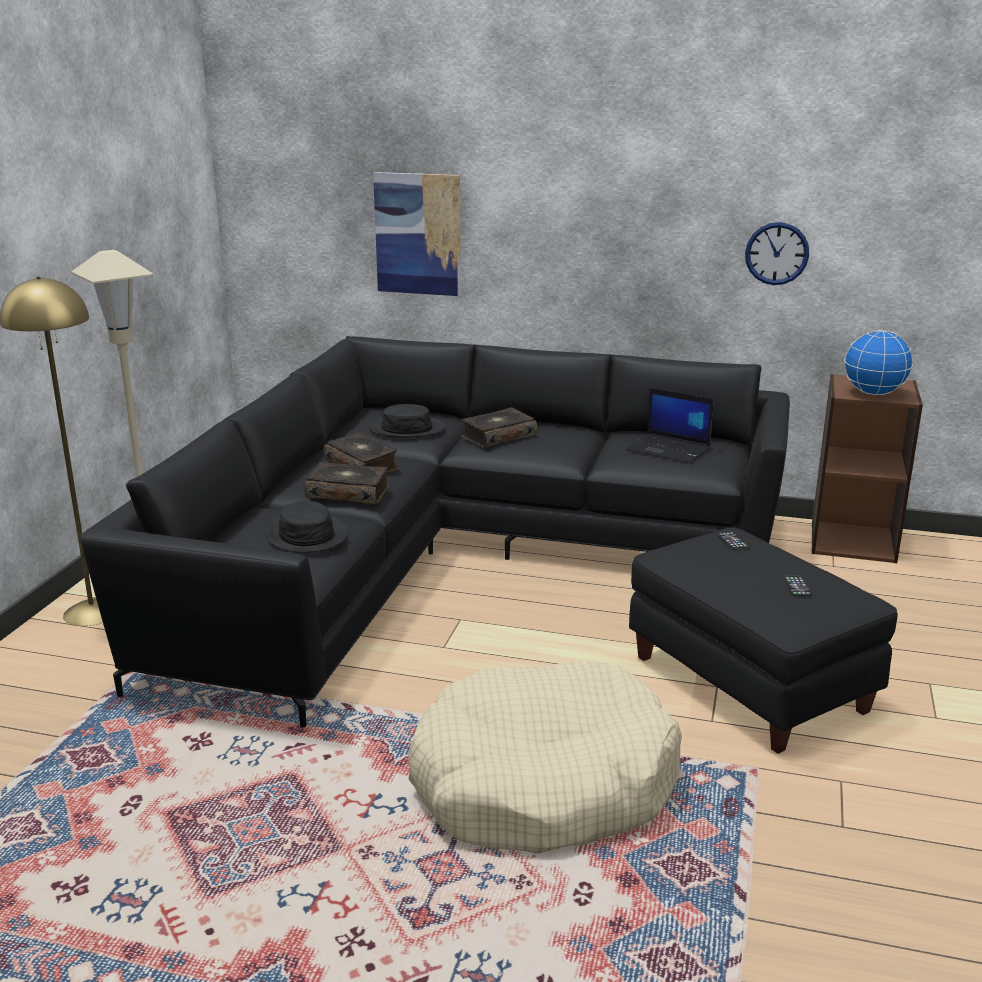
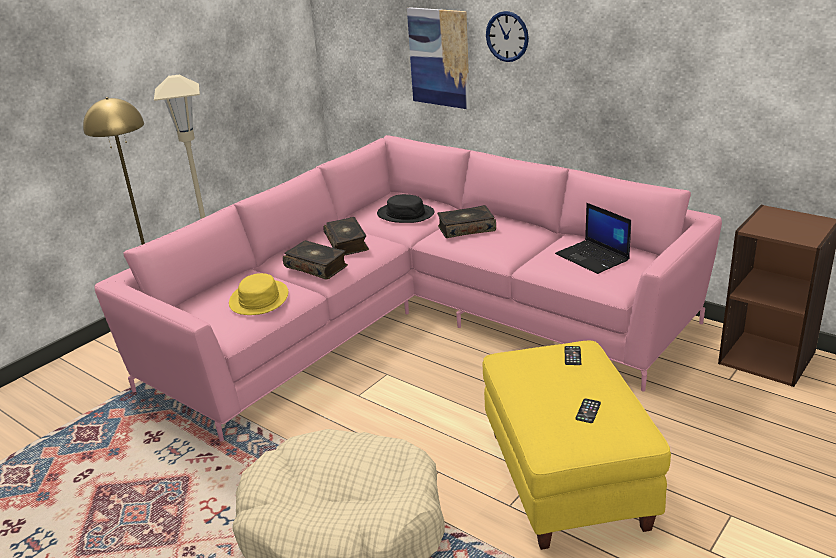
camera: 25 degrees right, 5 degrees up
(306, 535) = (259, 299): black hat -> yellow hat
(446, 558) = (415, 319): black sofa -> pink sofa
(750, 683) = (567, 478): black ottoman -> yellow ottoman
(776, 253) = (716, 90): wall clock -> wall clock (507, 36)
(873, 393) = (781, 230): globe -> none

